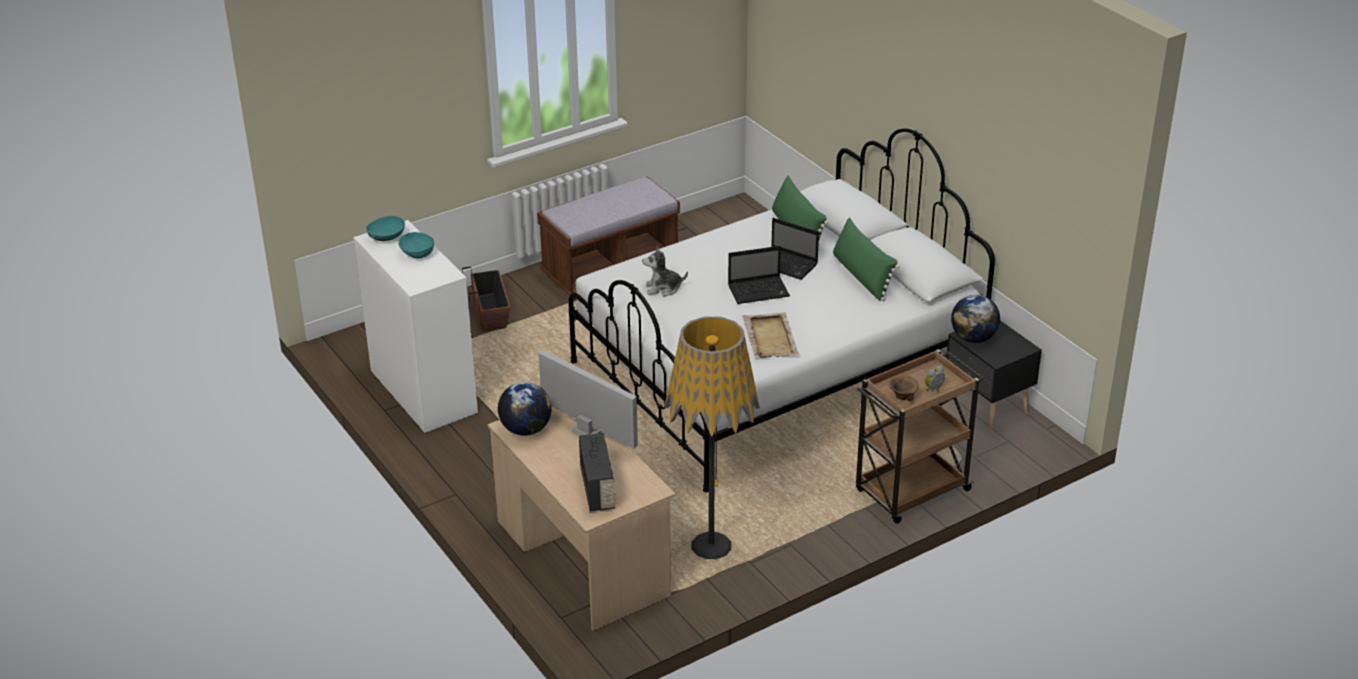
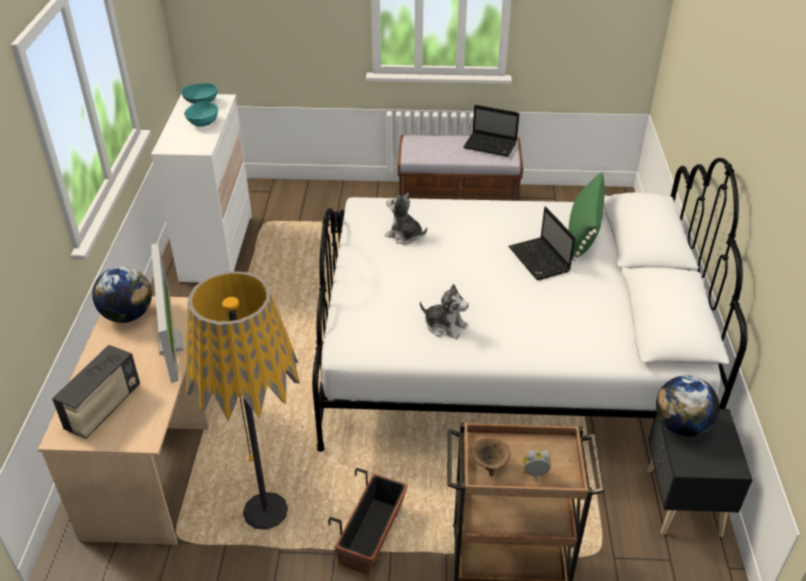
camera: 35 degrees right, 5 degrees up
(490, 312) = (333, 206): planter -> planter (372, 535)
(759, 291) = (486, 275): laptop -> laptop (491, 145)
(770, 337) = (445, 326): beige tray -> plush toy
(862, 276) = (602, 302): green pillow -> none

